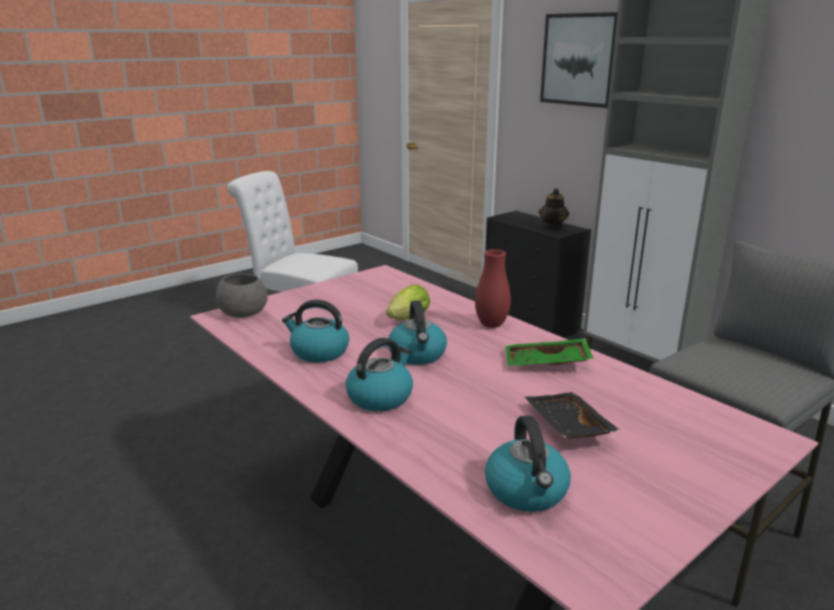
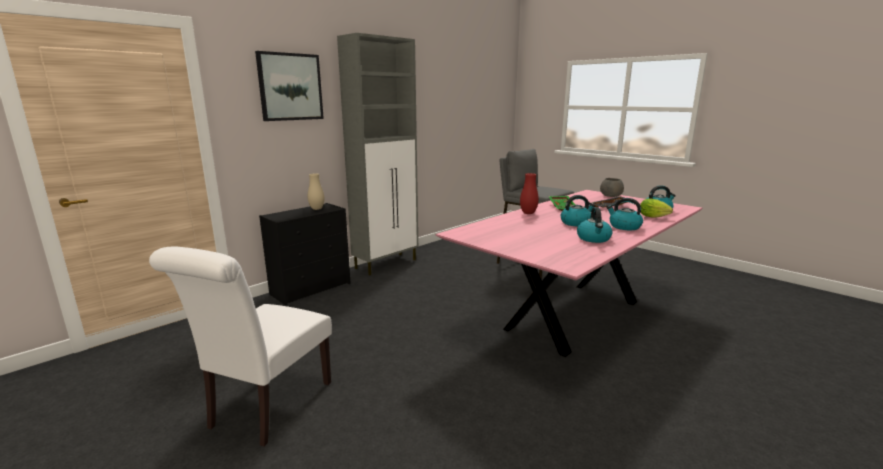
camera: 95 degrees left, 5 degrees down
(242, 312) = (557, 261): grey bowl -> grey bowl (610, 196)
(406, 320) = (535, 226): lettuce -> lettuce (654, 217)
(553, 227) = (317, 209): teapot -> beige vase

